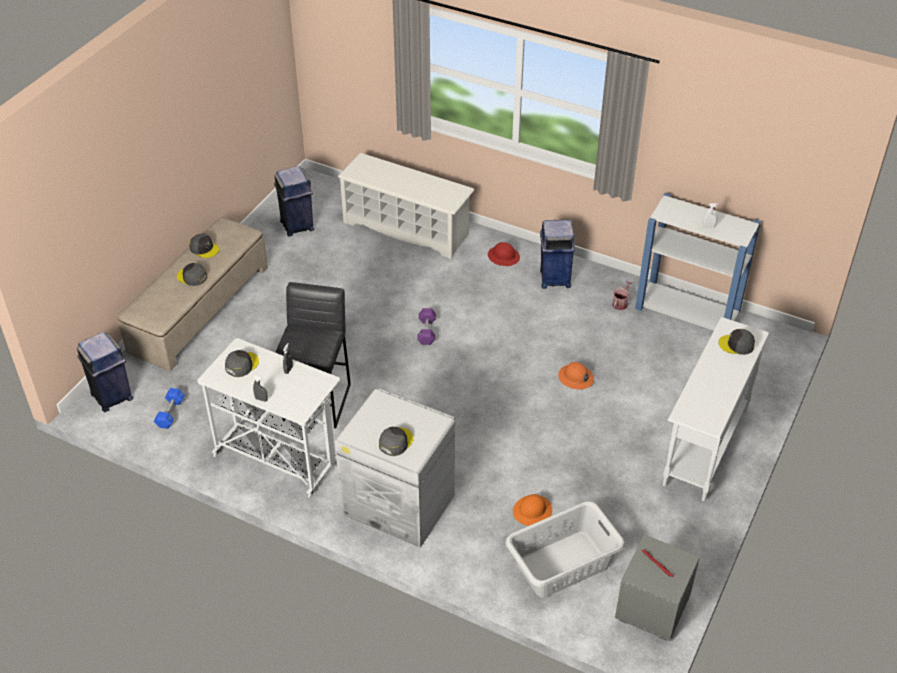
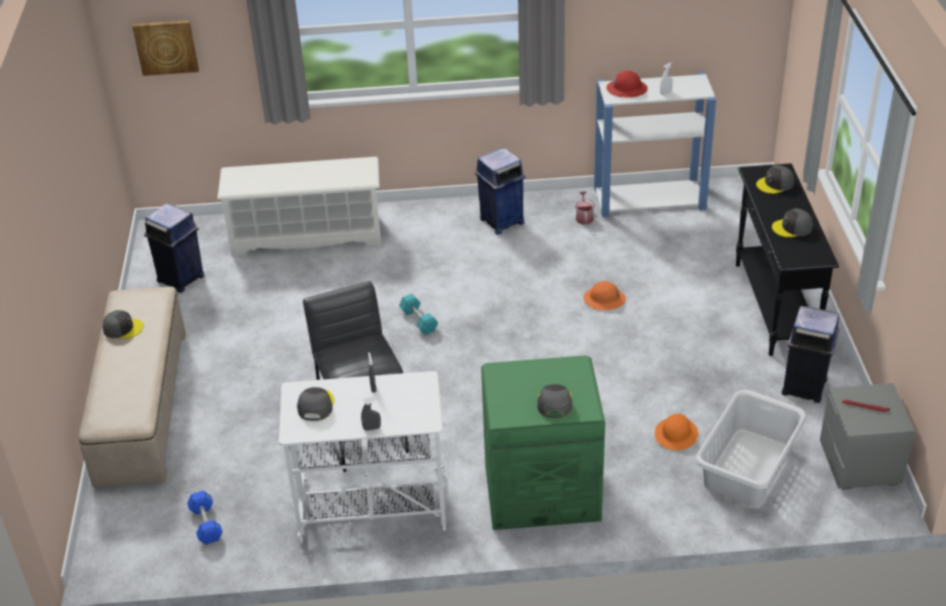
camera: 30 degrees left, 5 degrees down
(112, 397) = (117, 540): blue trash can -> blue trash can (805, 387)
(192, 277) = (135, 362): grey cap -> grey cap (792, 228)
(338, 46) = (166, 47): none -> picture
(400, 500) = (540, 488): white washing machine -> green washing machine
(426, 331) = (419, 321): purple dumbbell -> turquoise dumbbell
(503, 256) = (432, 221): red hard hat -> red hard hat (626, 89)
(704, 447) = (774, 307): white console table -> black console table

